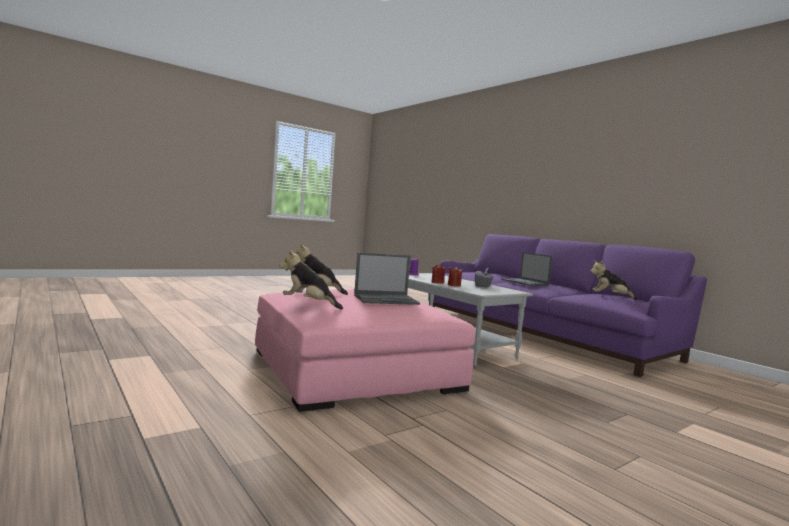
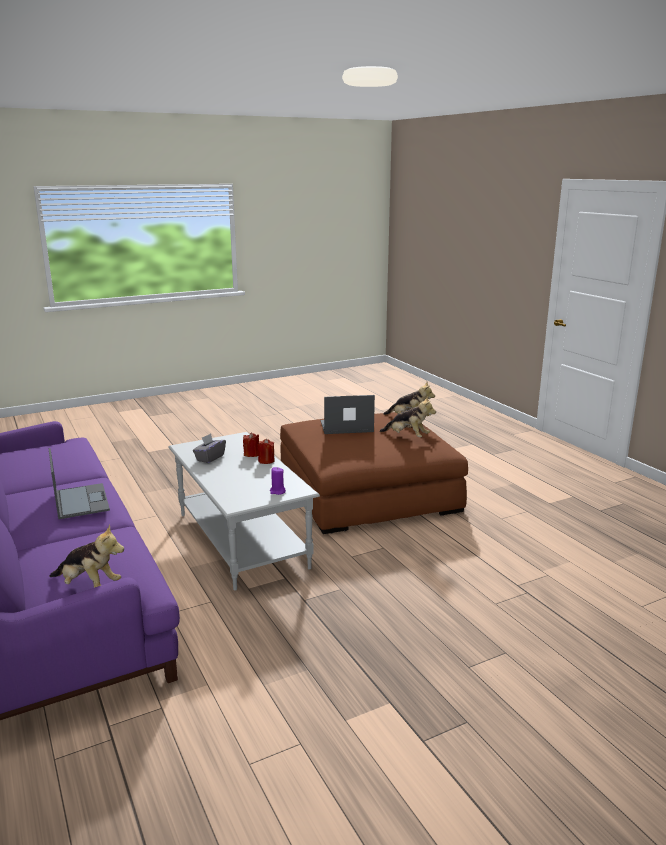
camera: 170 degrees left, 15 degrees up
(355, 370) = (367, 491): pink ottoman -> brown ottoman
(610, 297) = (39, 460): plush toy -> plush toy (89, 585)

